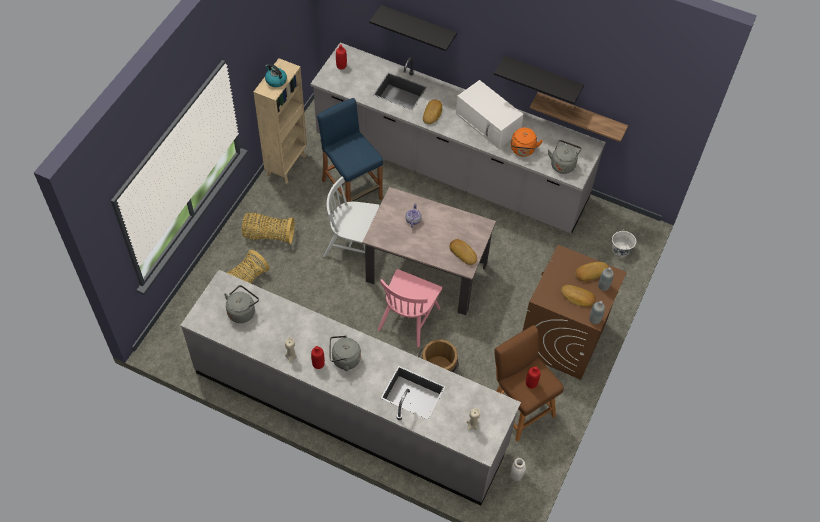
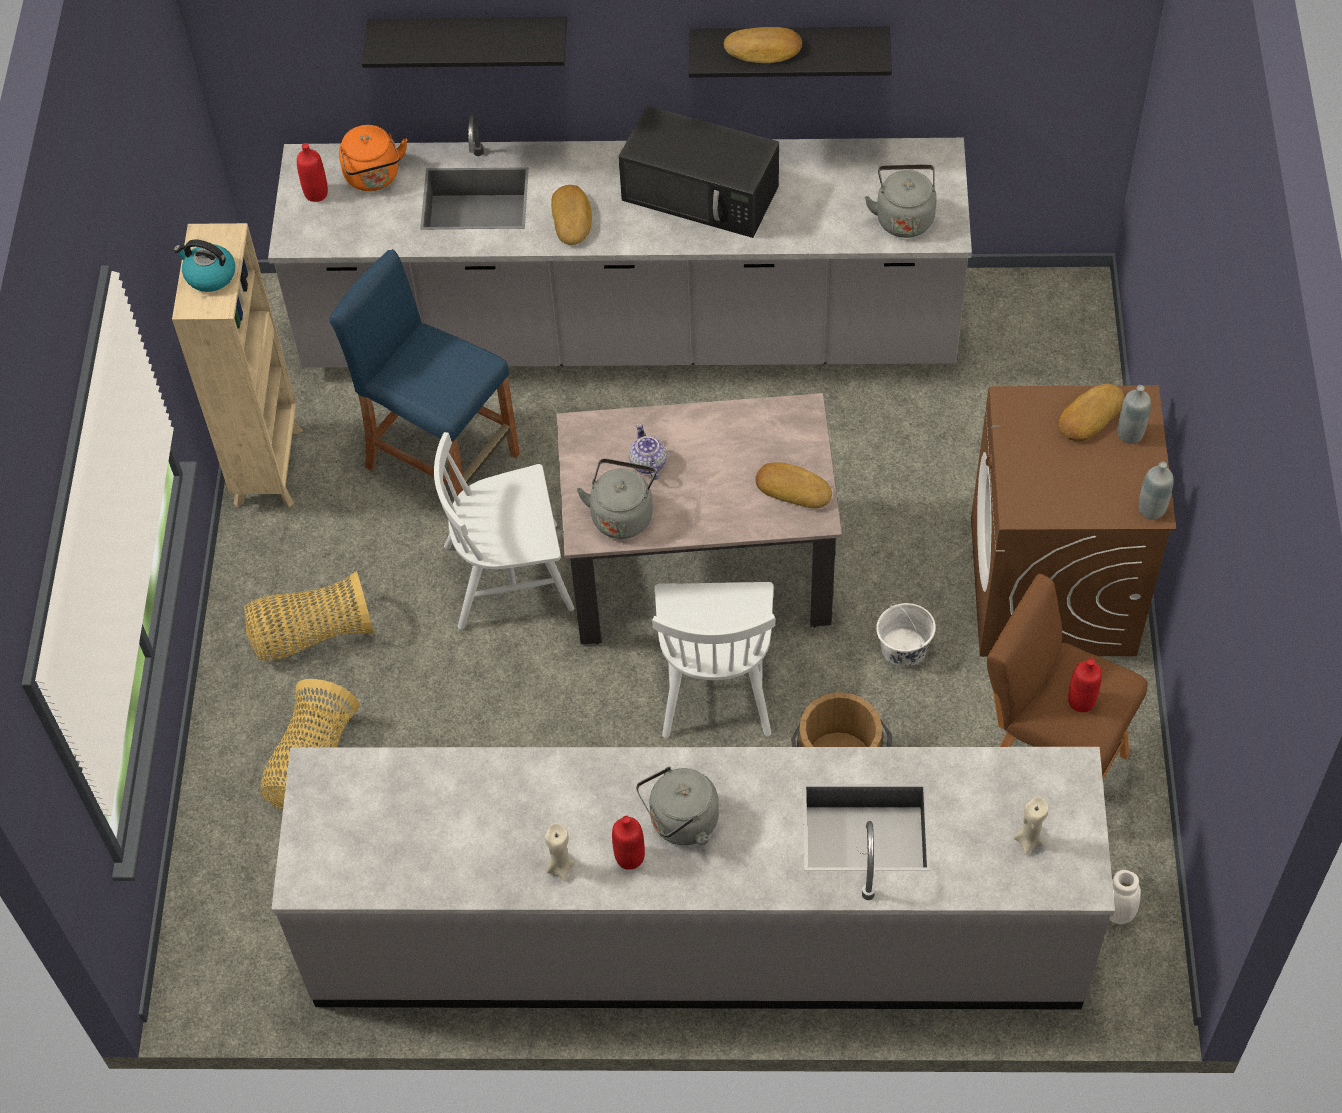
camera: 20 degrees left, 0 degrees up
(242, 311) = (397, 817): grey kettle -> grey kettle (622, 514)
(408, 318) = (715, 683): pink chair -> white chair
(488, 123) = (702, 193): white microwave -> black microwave
(523, 150) = (805, 221): orange kettle -> orange kettle (374, 177)
(577, 297) = (1092, 479): bread -> bread (763, 50)
(580, 116) = (894, 101): shelf -> none
(621, 249) = (1068, 355): white bucket -> white bucket (904, 648)

